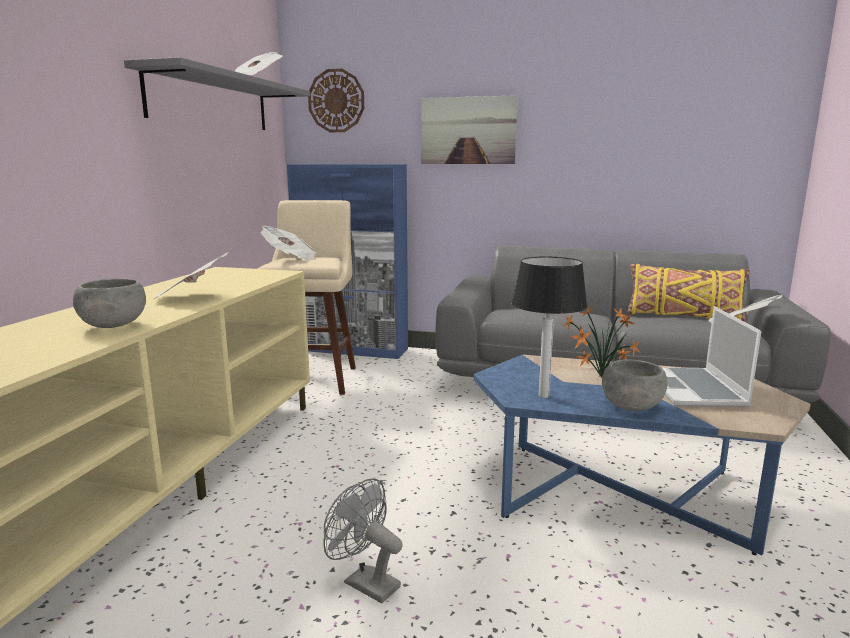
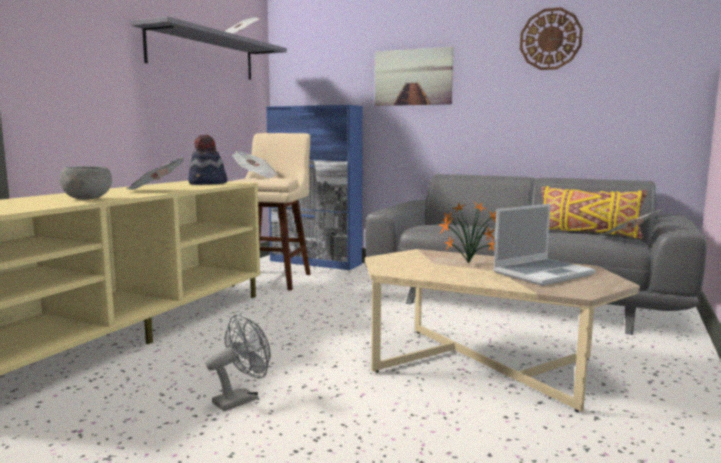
camera: 10 degrees right, 5 degrees down
(244, 276) = (208, 183): none -> hat
(336, 101) = (309, 56): wall clock -> wall clock (550, 39)
(364, 582) = (241, 399): grey fan -> grey fan turned 90 degrees clockwise
(544, 395) = (409, 270): table lamp -> none
(620, 493) = (484, 365): blue coffee table -> beige coffee table
(632, 407) = (475, 279): grey bowl -> none
(694, 390) = (543, 273): laptop -> laptop turned 135 degrees counterclockwise

